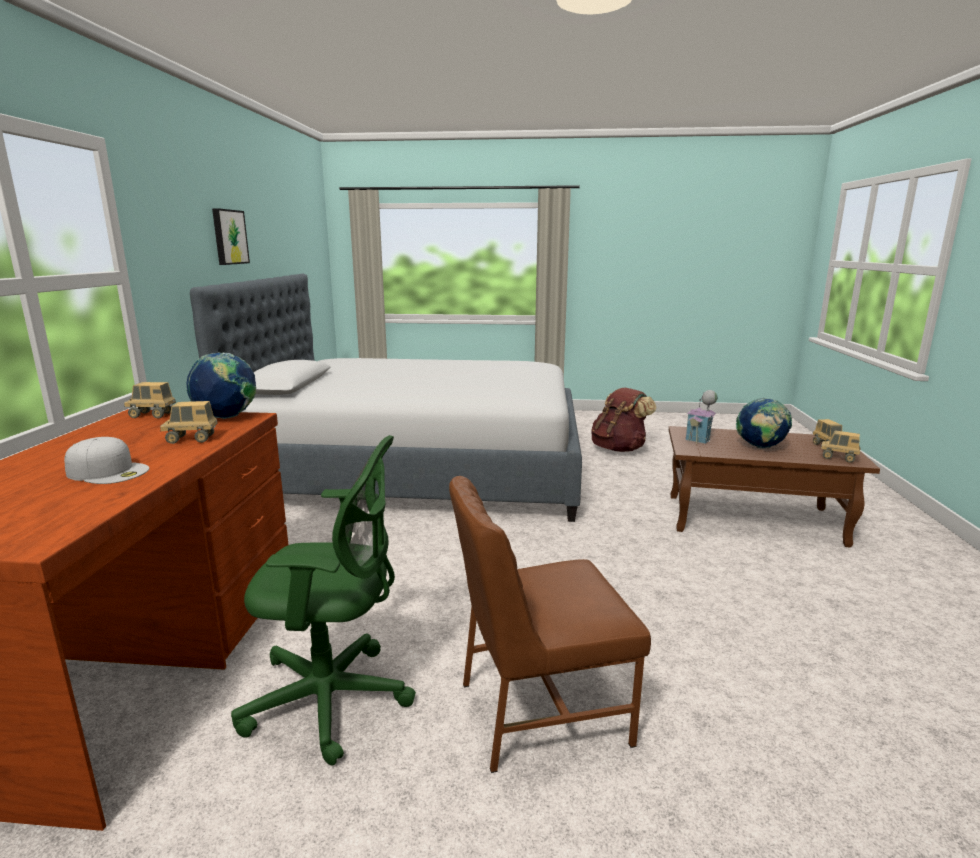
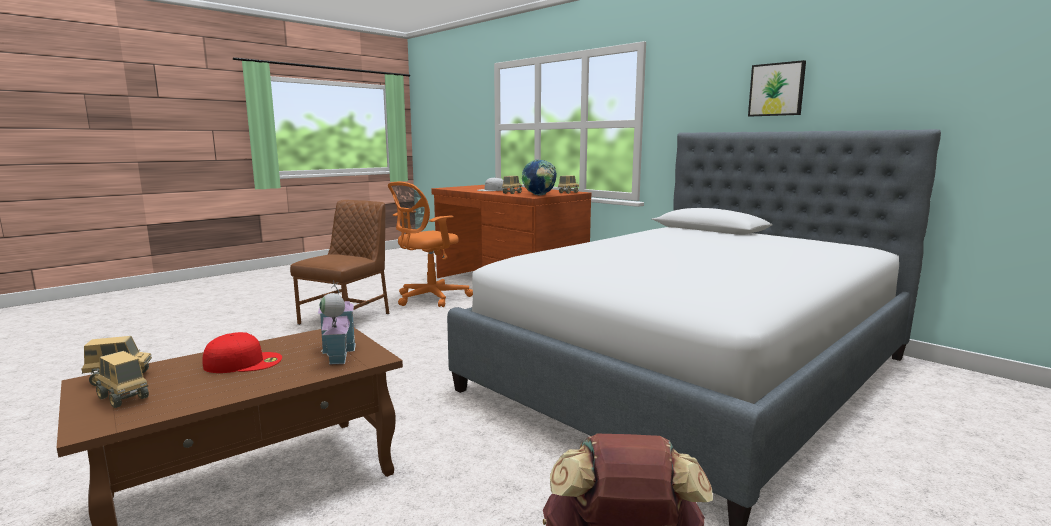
camera: 130 degrees right, 5 degrees down
(334, 700) = (429, 298): green office chair -> orange office chair
(760, 447) = (244, 362): globe -> red cap

